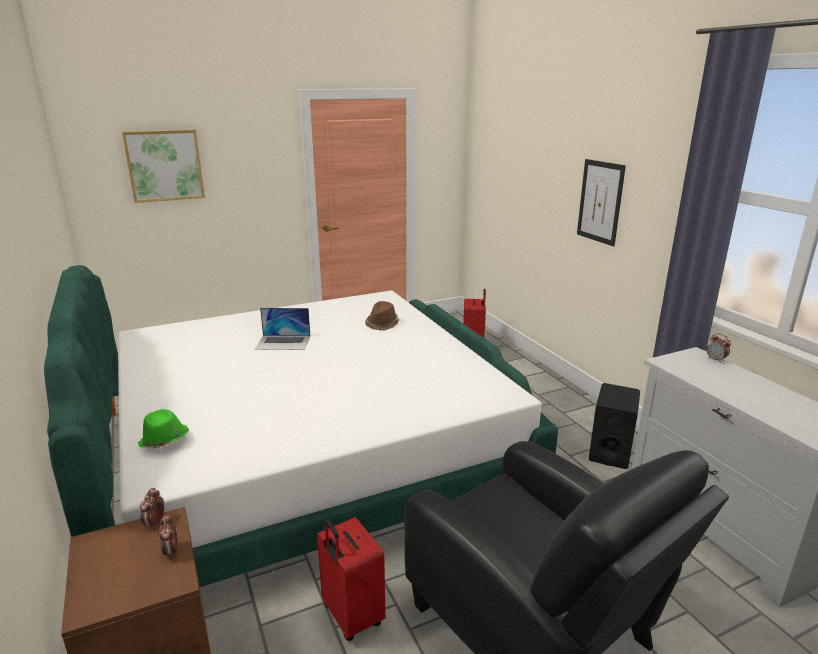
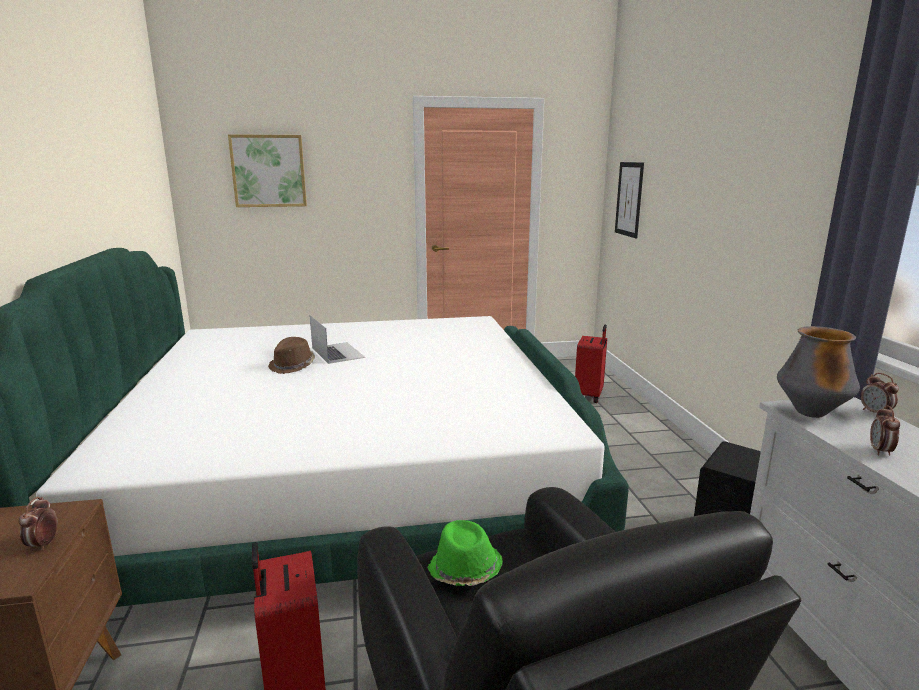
camera: 15 degrees right, 5 degrees down
(155, 523) = (56, 511): alarm clock -> alarm clock (880, 451)
(164, 441) = (139, 430): green hat -> green hat (464, 571)
(283, 342) = (337, 352): laptop -> laptop turned 135 degrees counterclockwise
(382, 323) = (458, 345): brown hat -> brown hat (293, 366)
(600, 202) = (741, 210): picture -> picture (629, 199)
(678, 365) = (810, 413): none -> vase

